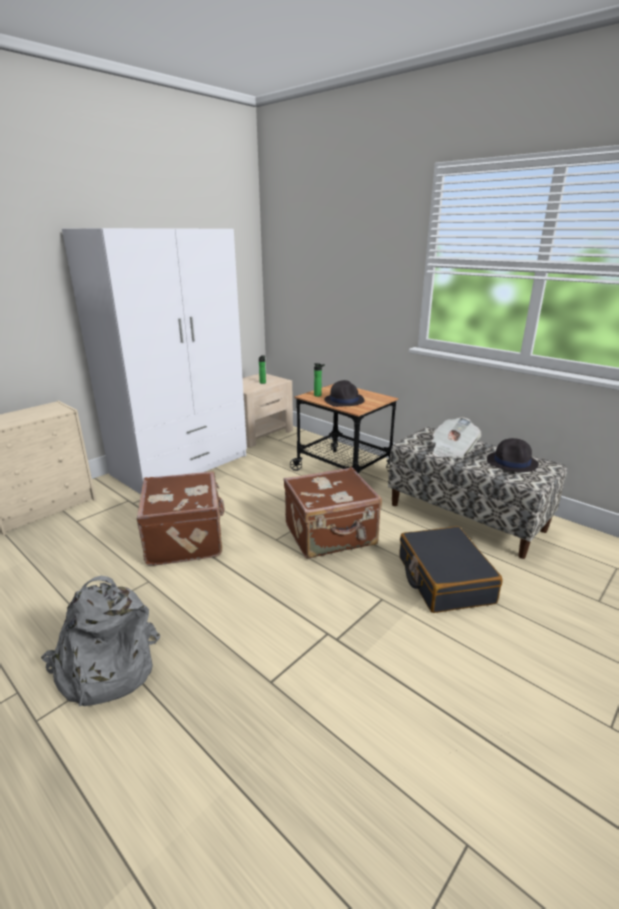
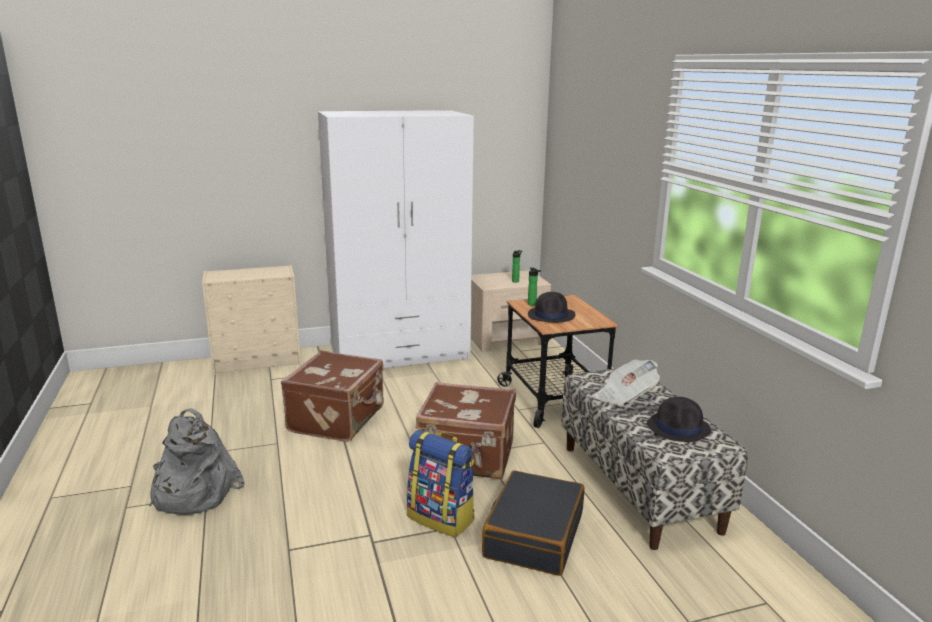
camera: 30 degrees right, 5 degrees down
(367, 593) = (442, 518): none -> backpack

